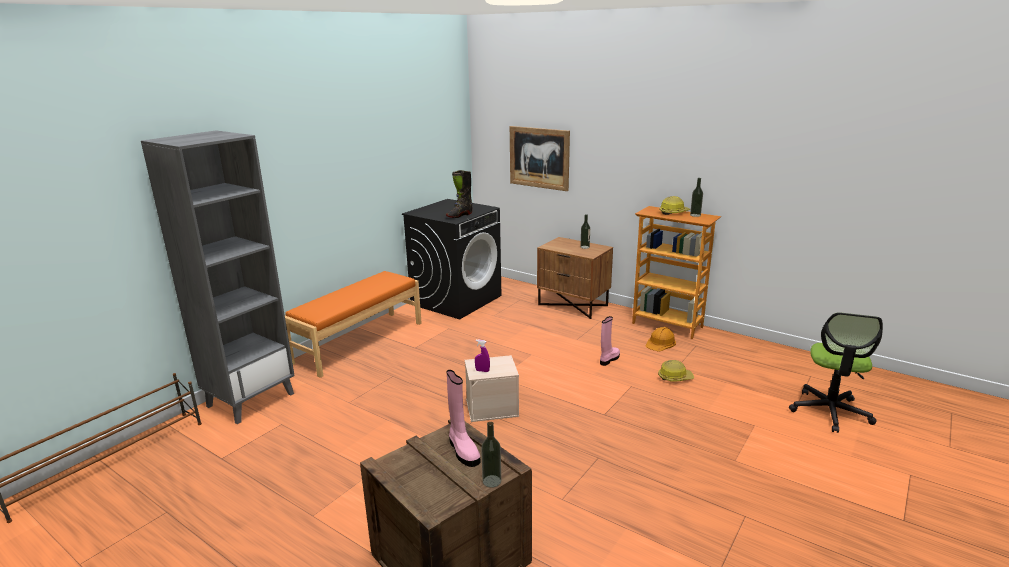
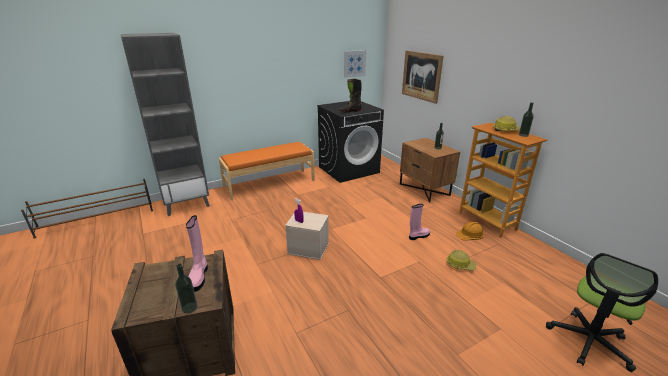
camera: 25 degrees right, 5 degrees up
(440, 149) = (354, 63): none -> picture

